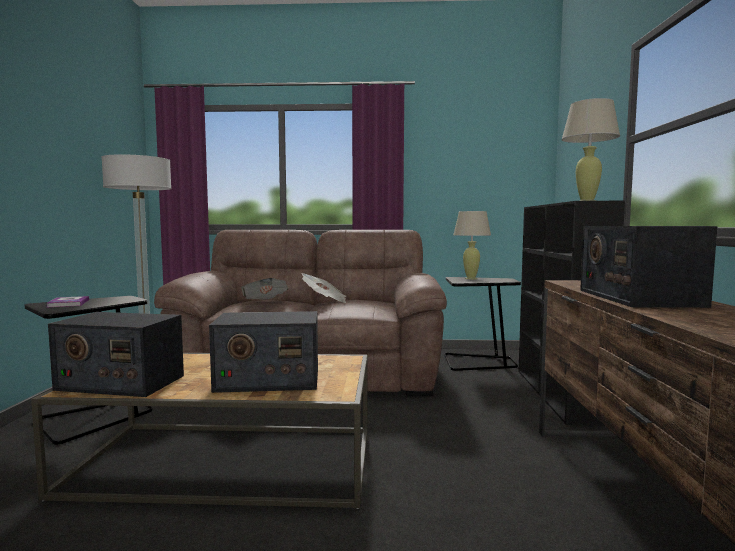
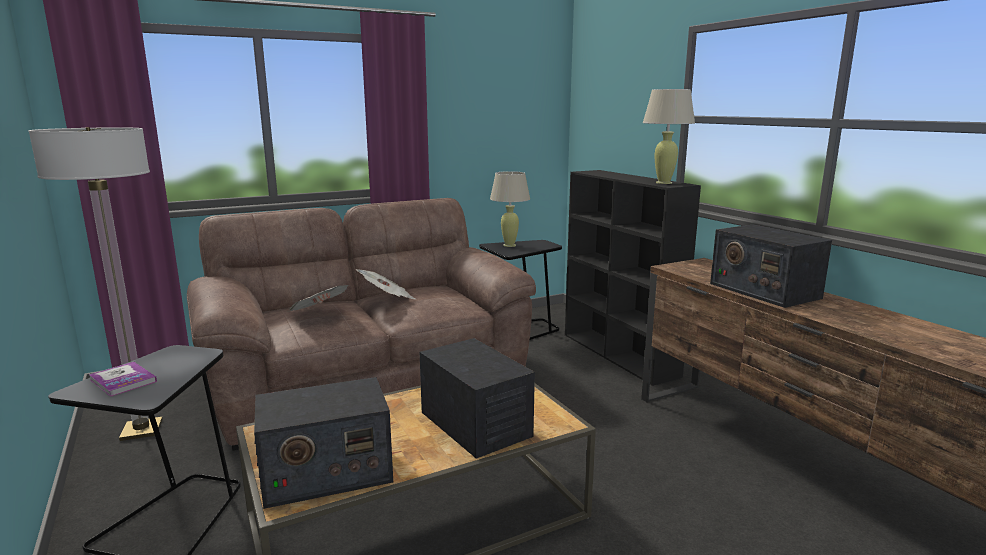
camera: 30 degrees left, 10 degrees up
(267, 380) = (476, 424): radio -> radio turned 90 degrees counterclockwise

